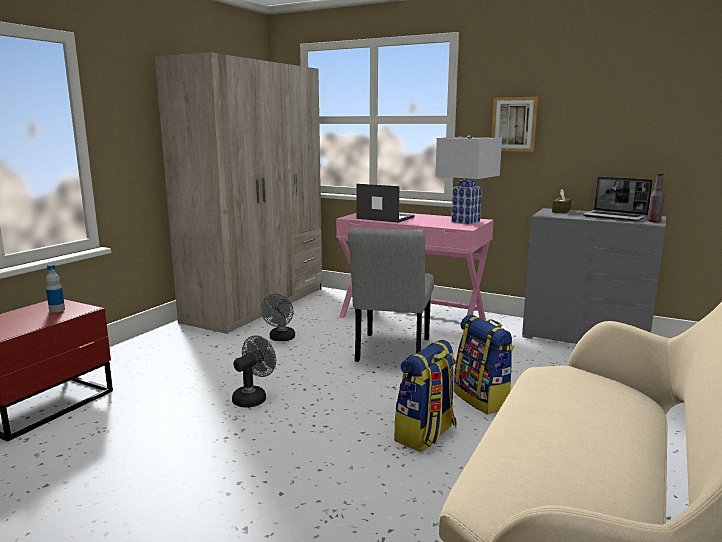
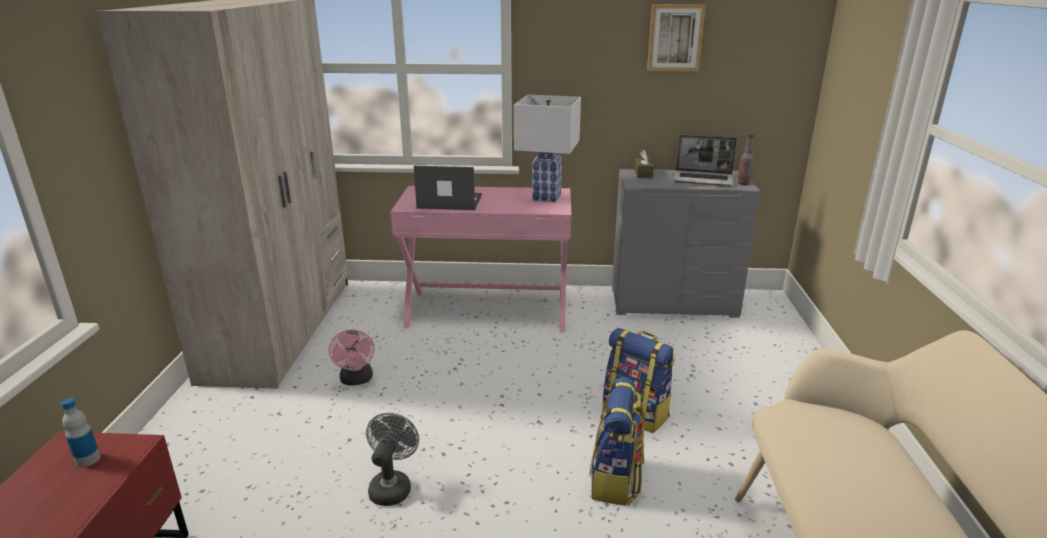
camera: 25 degrees left, 10 degrees up
(281, 339) = (356, 380): grey fan -> pink fan
(391, 352) = (501, 370): grey chair -> none
(514, 124) = (583, 75): picture -> picture (675, 38)

